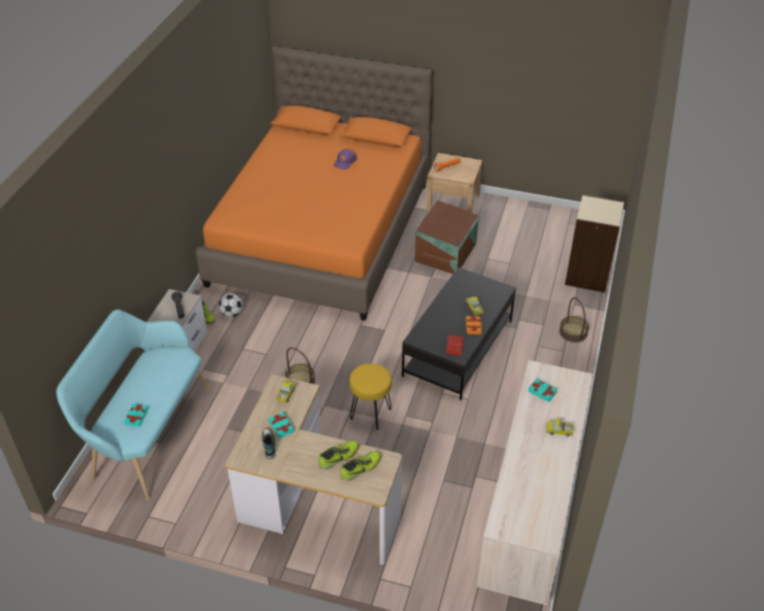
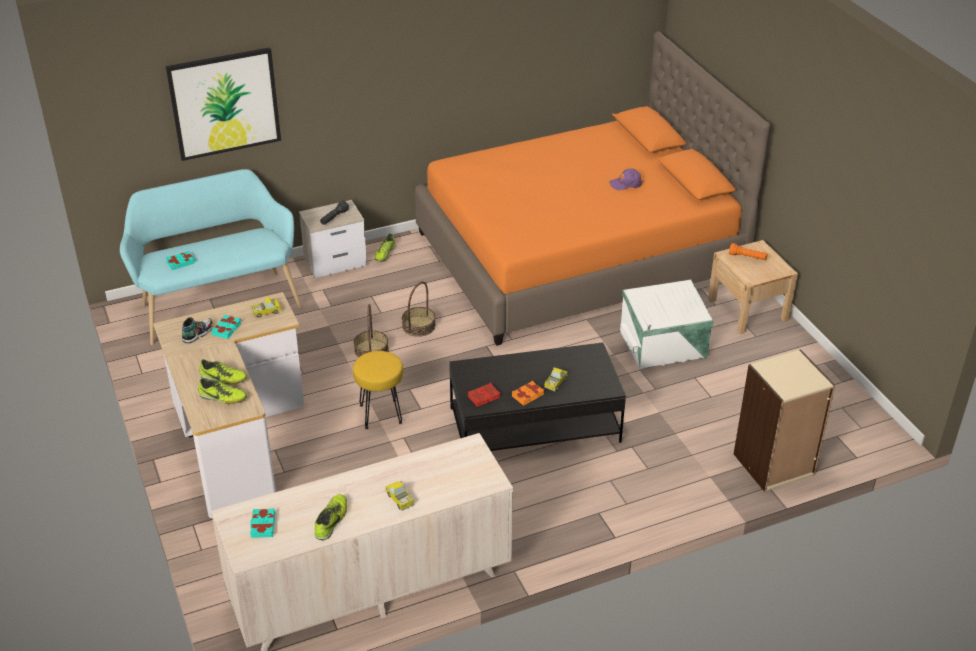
camera: 50 degrees right, 5 degrees down
(88, 263) = (224, 103): none -> picture
(232, 313) = (406, 266): football -> none
(447, 253) = (664, 346): brown storage box -> white storage box
(542, 392) = (442, 463): turquoise book -> turquoise book (262, 525)
(550, 475) = (331, 520): none -> shoe
(573, 332) = (665, 497): basket -> basket (419, 326)

